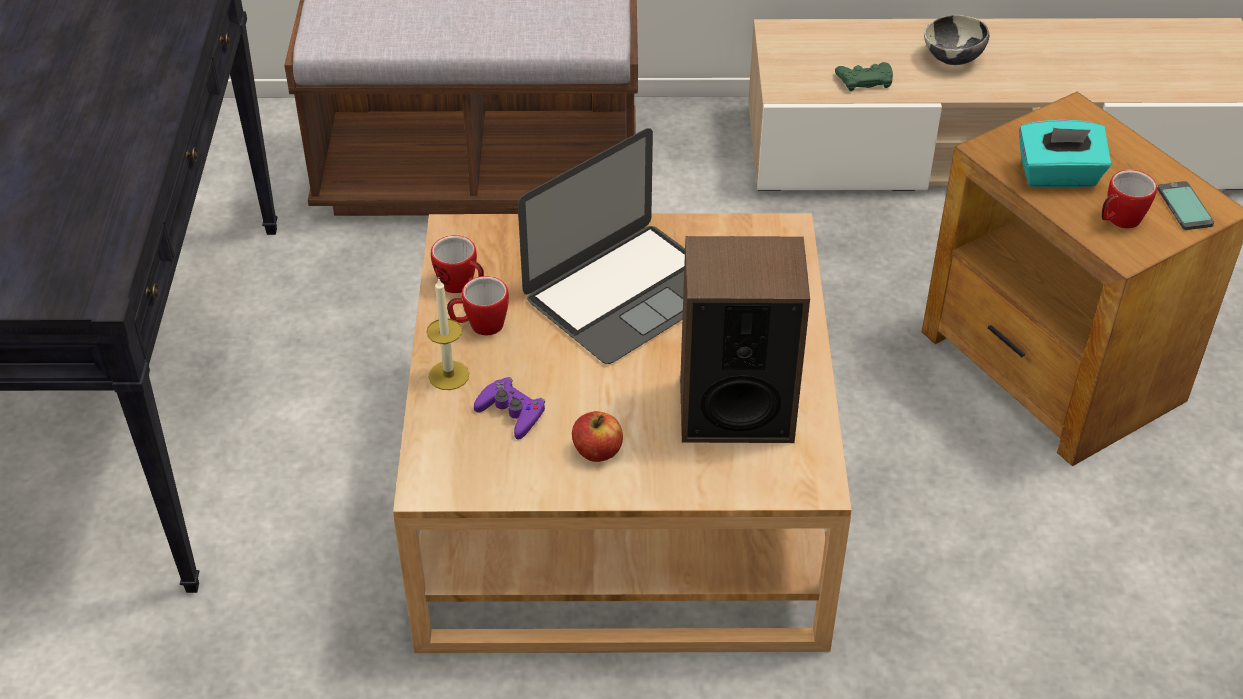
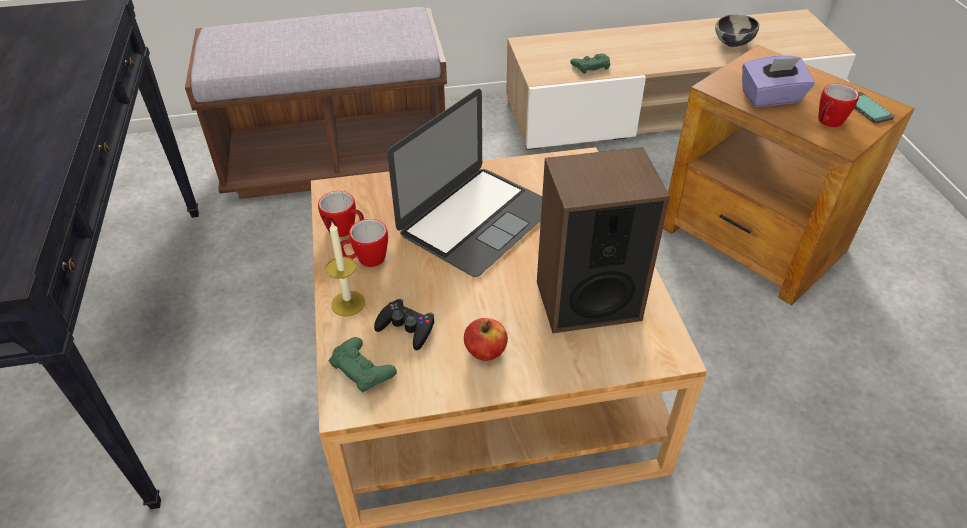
camera: 10 degrees left, 0 degrees up
(452, 451) = (362, 369): none -> green game controller
(511, 412) = (406, 328): purple game controller -> black game controller
(953, 59) = (642, 48): bowl -> bowl (733, 44)
(1058, 176) = (771, 98): turquoise tissue box -> purple tissue box

